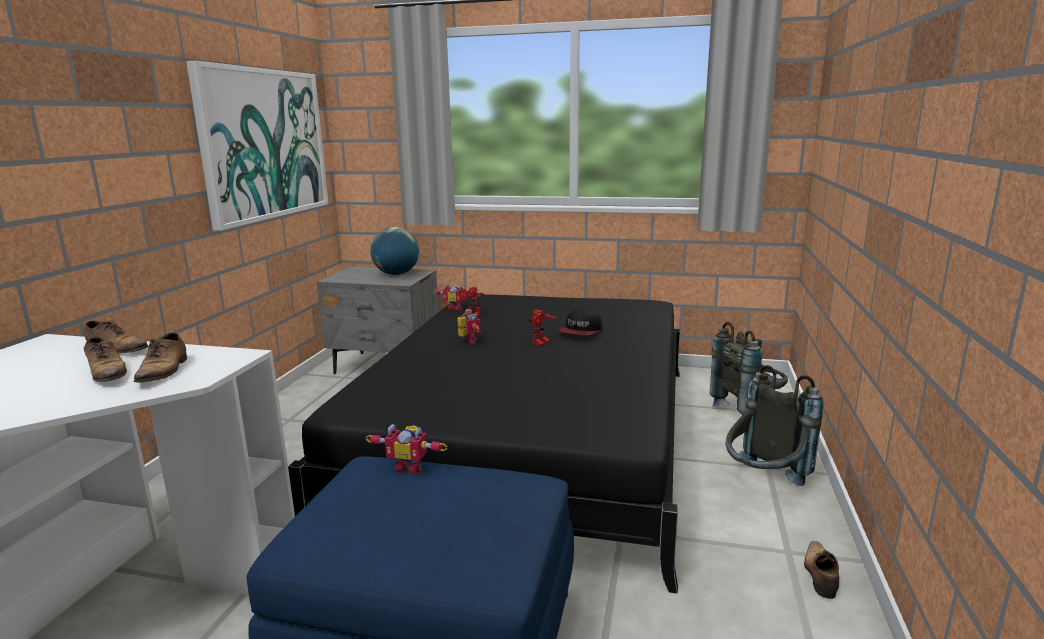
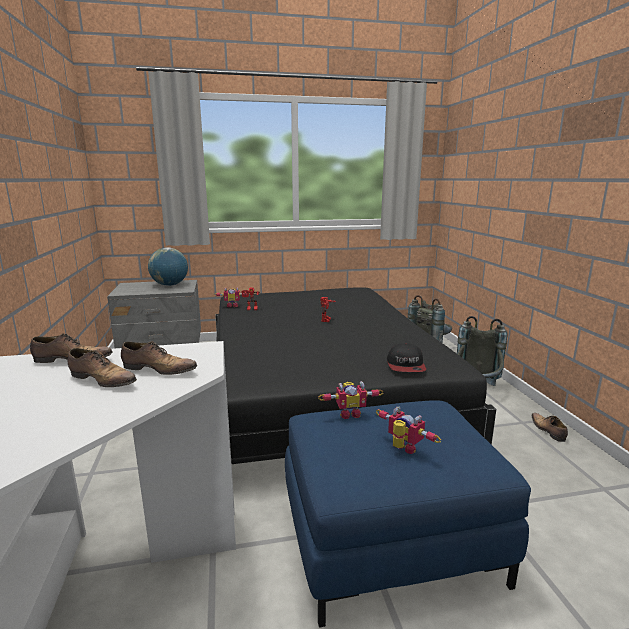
camera: 25 degrees left, 0 degrees up
(164, 371) = (158, 369): shoe -> shoe turned 45 degrees counterclockwise
(264, 144) = (60, 178): picture -> none
(468, 341) = (275, 325): toy robot -> toy robot (402, 450)
(581, 331) = (342, 310): cap -> cap (406, 366)

